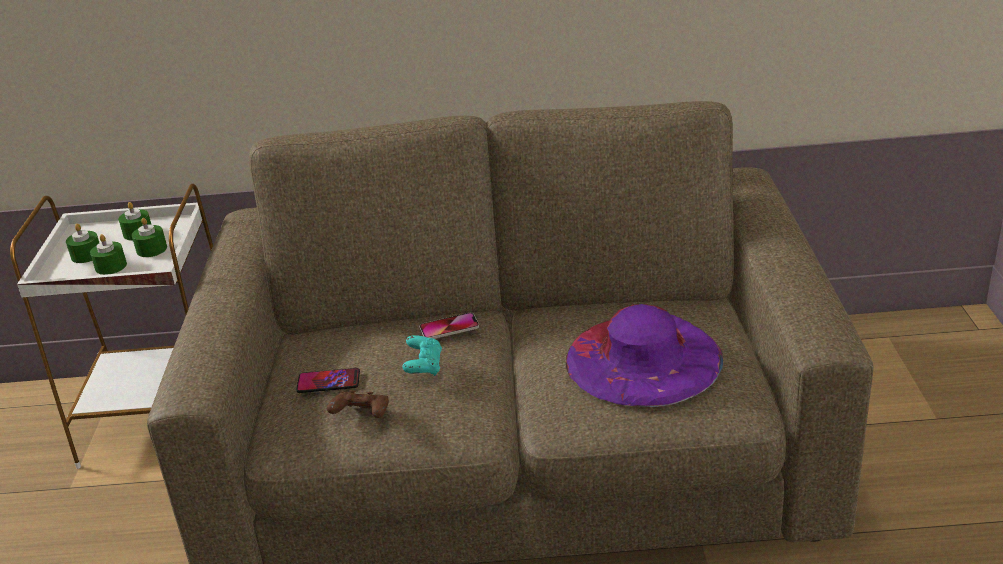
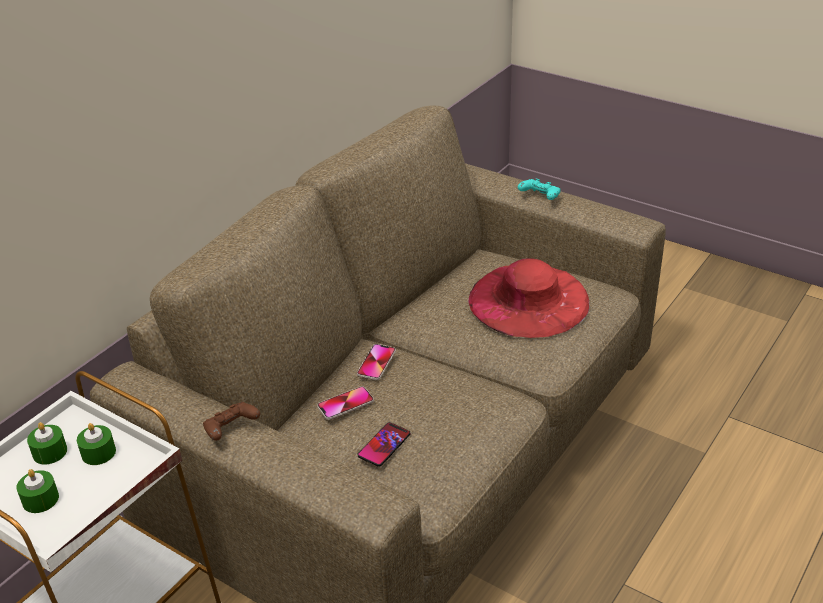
camera: 55 degrees left, 5 degrees up
(111, 266) = (91, 489): green candle -> none
(362, 415) = (448, 445): brown game controller -> brown game controller (231, 430)
(370, 338) = (345, 404): none -> phone
(424, 366) = (422, 391): turquoise game controller -> turquoise game controller (540, 198)
(643, 358) = (529, 300): purple hat -> red hat

